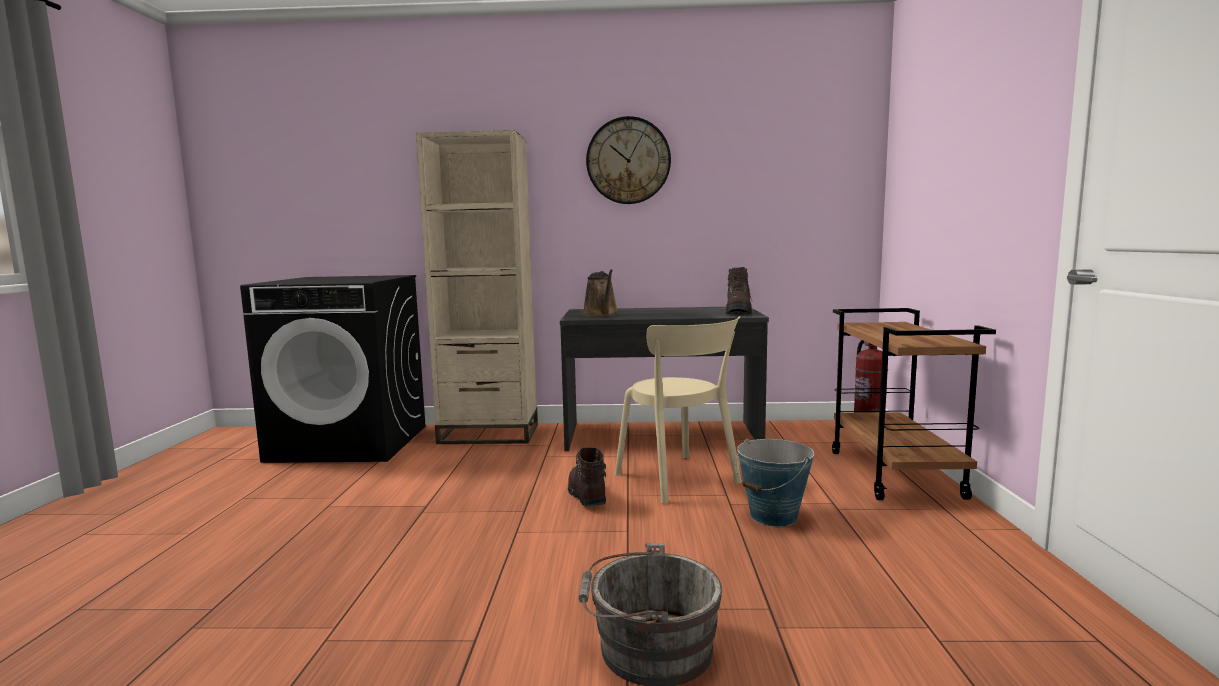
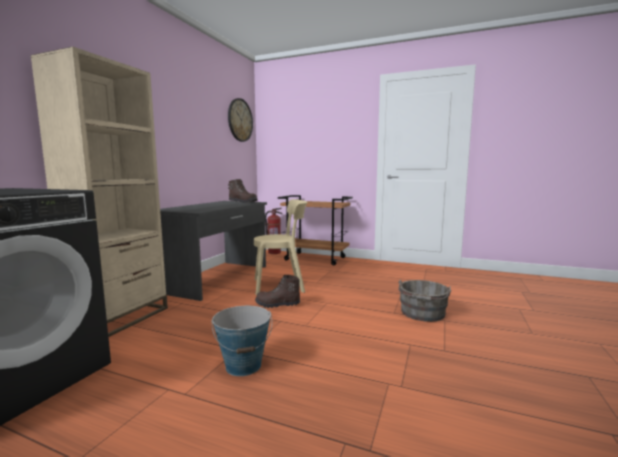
camera: 70 degrees left, 0 degrees up
(601, 314) = (194, 209): brown watering can -> none
(628, 161) = (170, 110): wall clock -> wall clock (240, 120)
(773, 516) = (334, 279): bucket -> bucket (243, 365)

